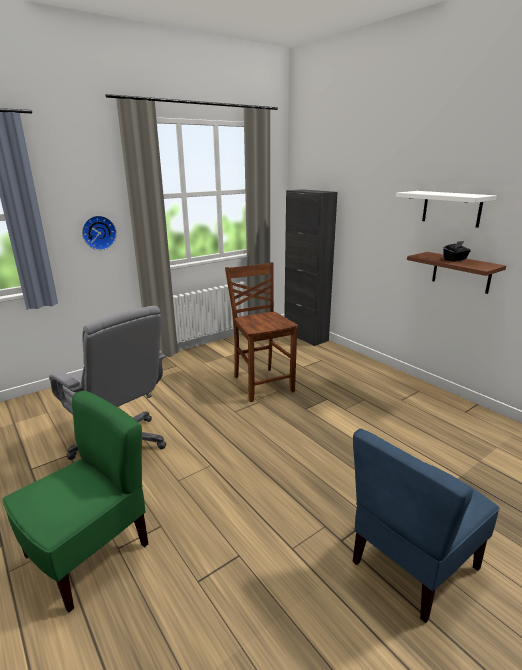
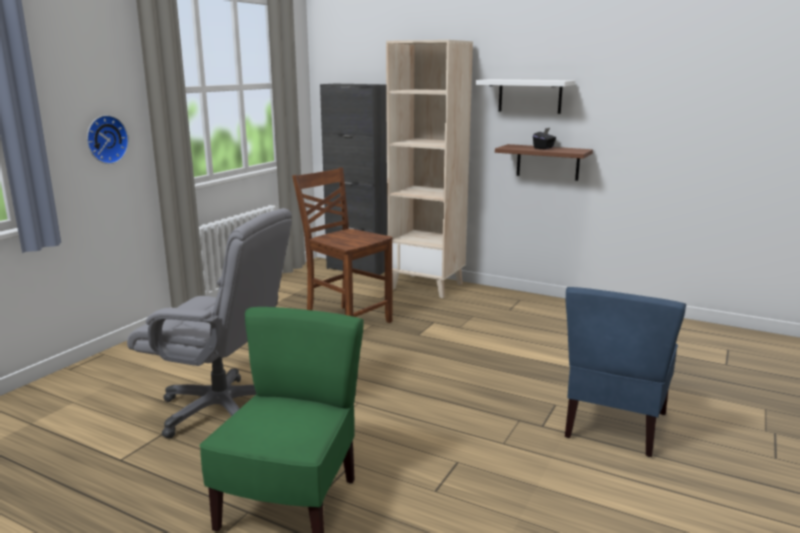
camera: 25 degrees left, 5 degrees down
(348, 361) = (427, 286): none -> beige bookcase

